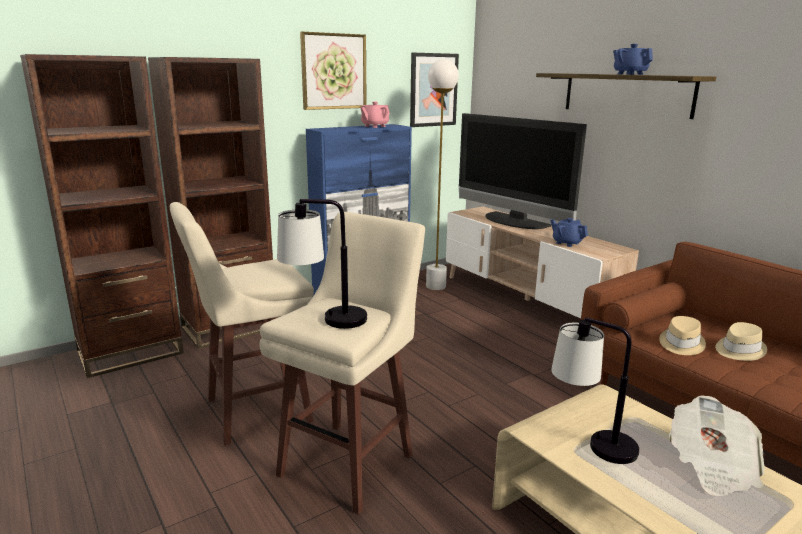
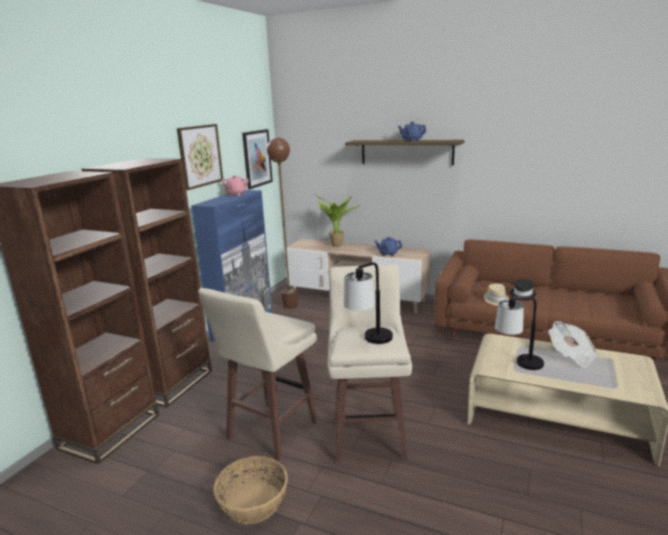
camera: 30 degrees left, 0 degrees up
(150, 476) = (252, 502): none -> basket
(436, 286) = (290, 306): white floor lamp -> brown floor lamp
(513, 221) = (336, 246): television -> potted plant
(738, 350) = (522, 295): beige hat -> black hat

